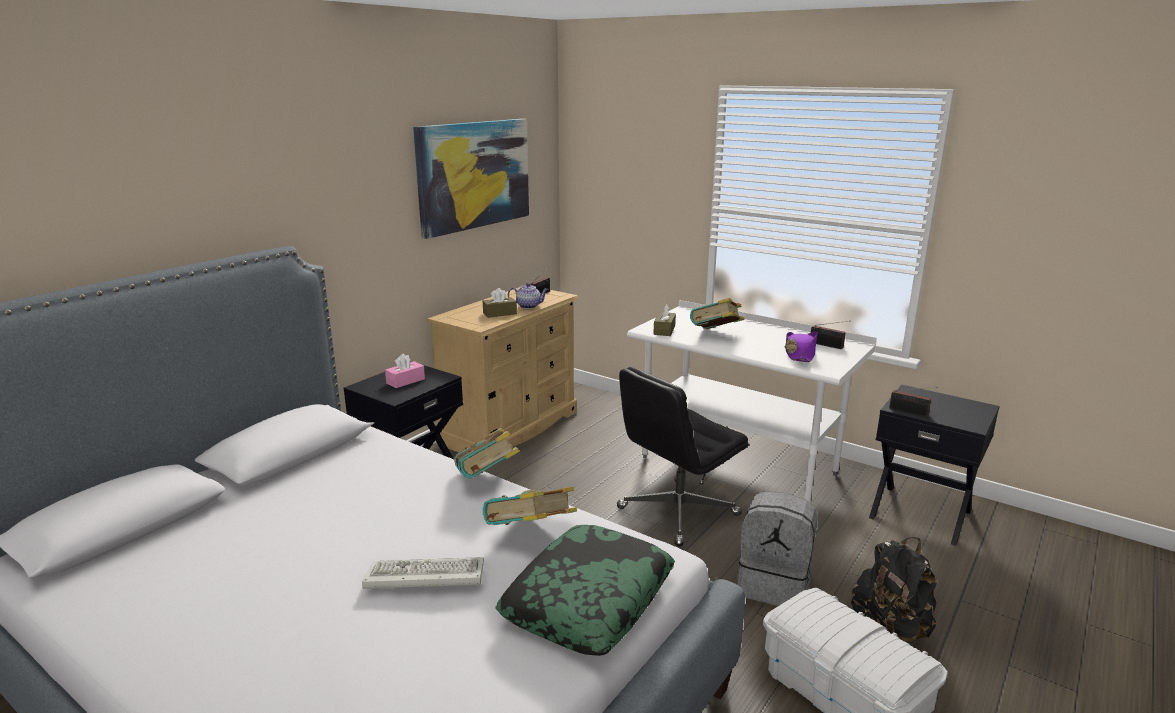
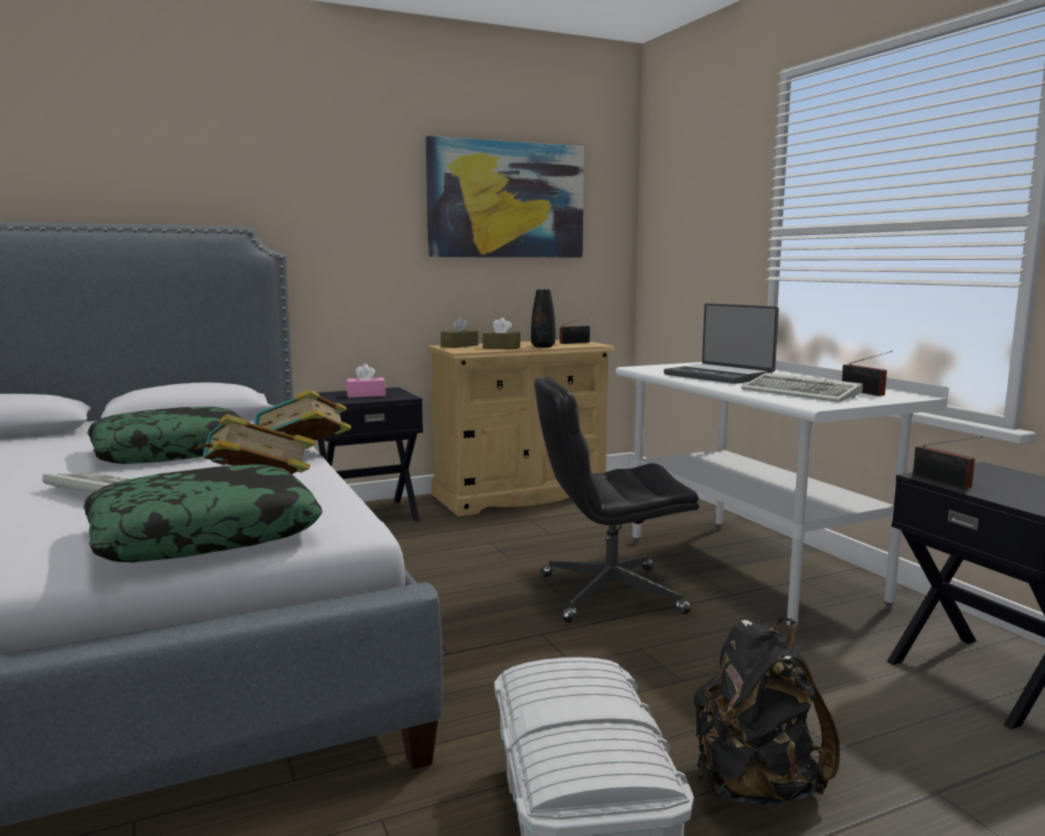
camera: 30 degrees right, 10 degrees down
(369, 507) = (172, 452): none -> pillow
(529, 306) = (543, 346): teapot -> black vase
(664, 330) = (661, 369): brown tissue box -> brown tissue box (459, 346)
(716, 335) = (719, 376): book -> laptop
(774, 585) = (641, 688): grey backpack -> none
(799, 354) = (803, 393): purple hat -> keyboard

